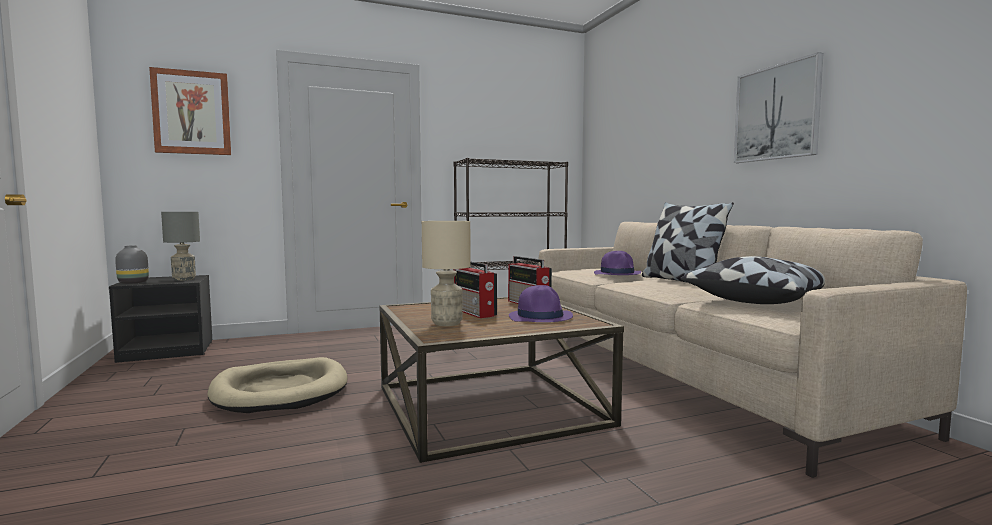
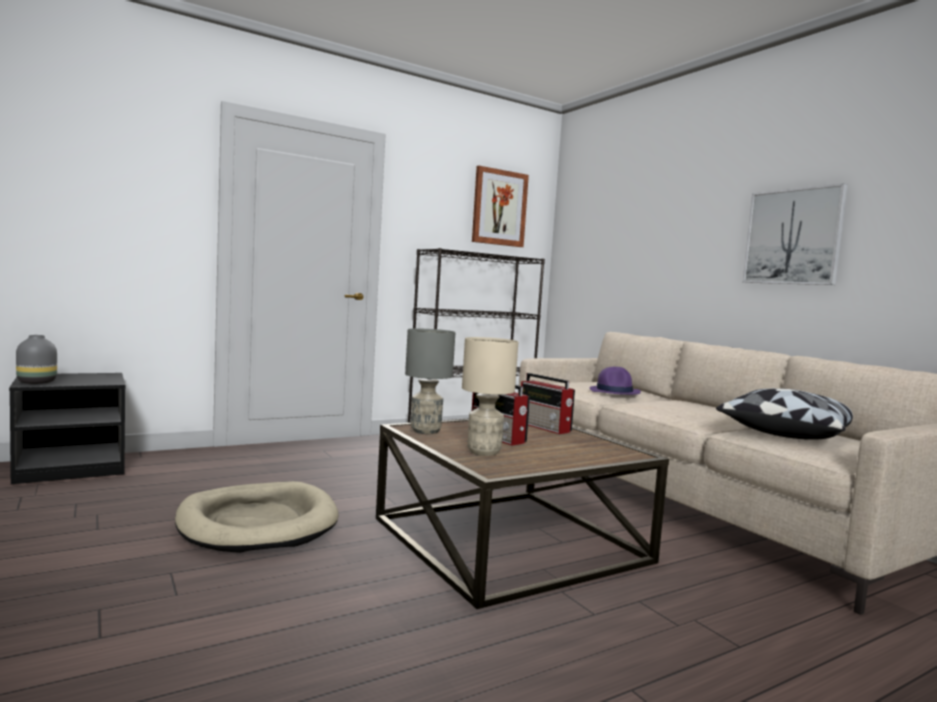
camera: 10 degrees left, 0 degrees up
(184, 279) = (99, 379): grey table lamp -> grey table lamp (425, 431)
(192, 113) = (112, 169): picture -> picture (499, 207)
(541, 317) = (574, 445): purple hat -> none
(681, 280) = (688, 404): pillow -> none

